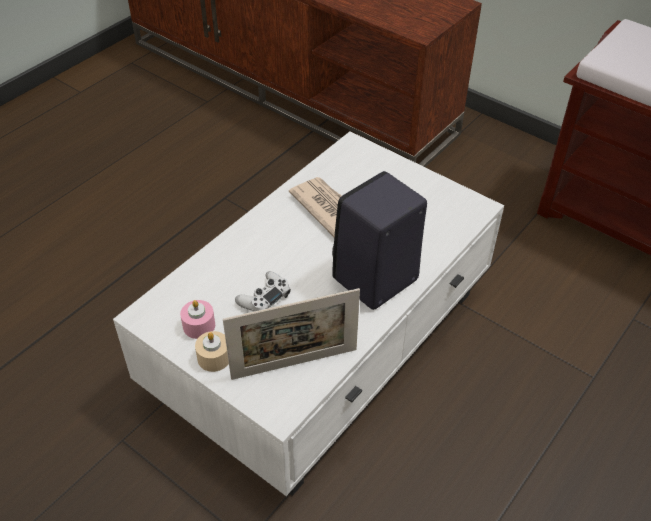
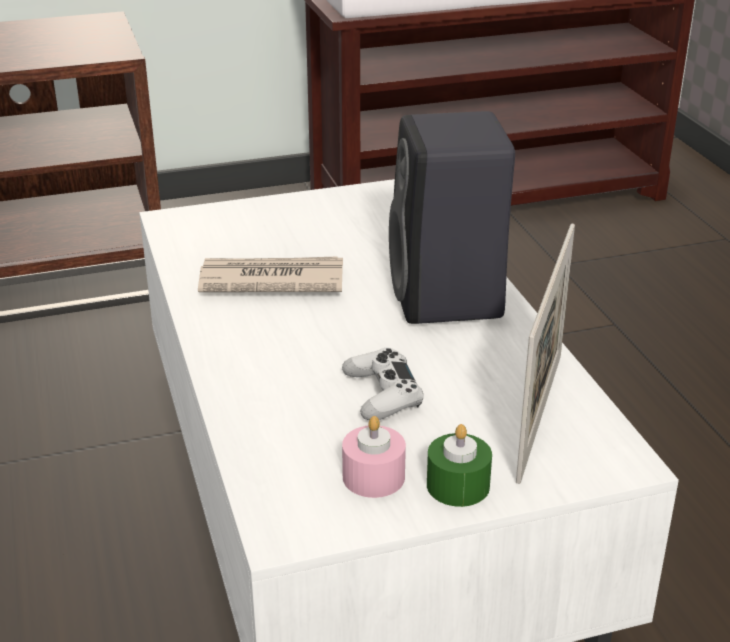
camera: 55 degrees left, 15 degrees down
(214, 358) = (458, 485): beige candle -> green candle

